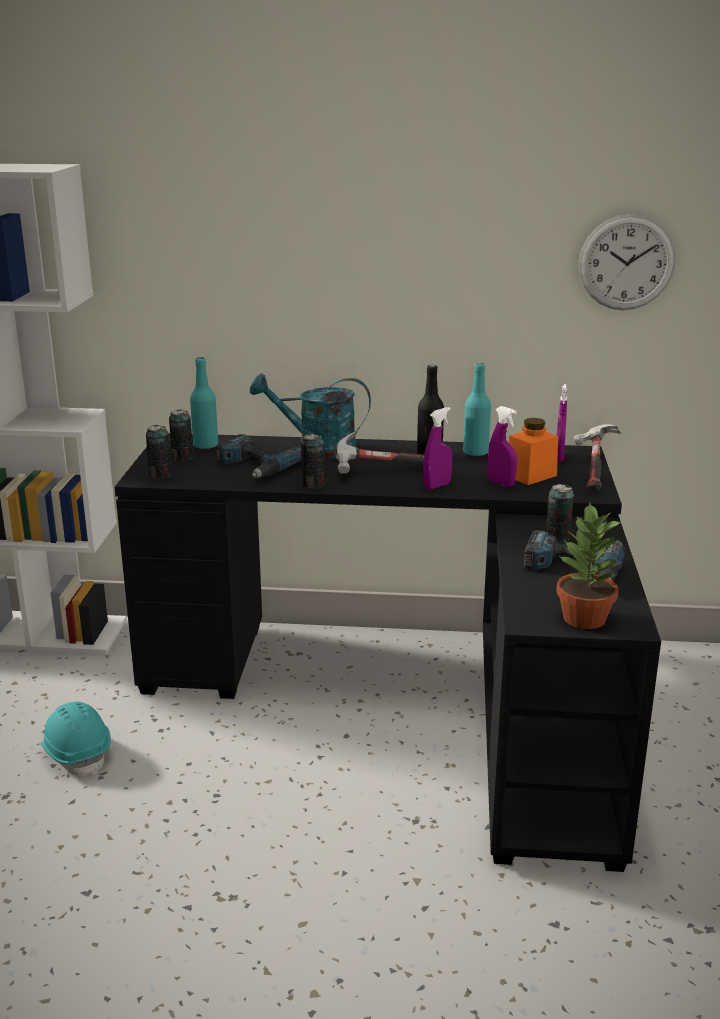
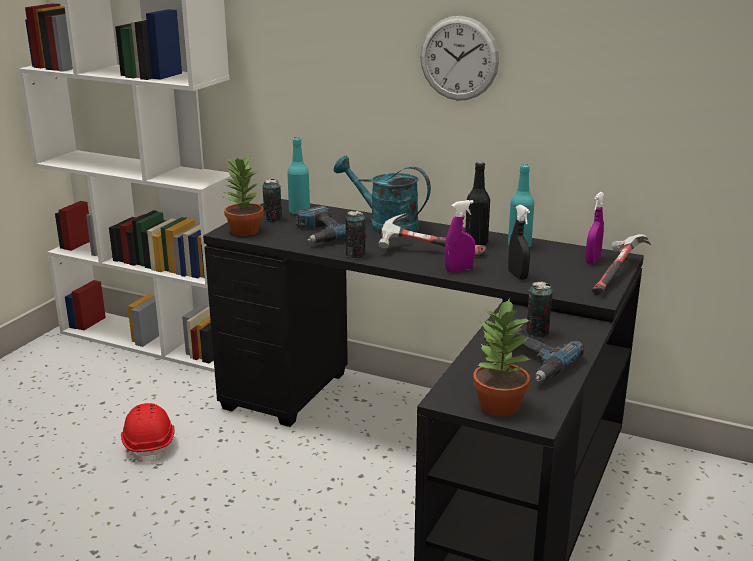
camera: 20 degrees right, 0 degrees up
(77, 753) = (150, 445): turquoise hard hat -> red hard hat
(160, 475) = (244, 231): can -> potted plant
(501, 483) = (517, 275): purple spray bottle -> black spray bottle
(530, 475) = (551, 272): orange jar -> none
(626, 262) = (676, 82): wall clock -> wall clock (459, 58)

